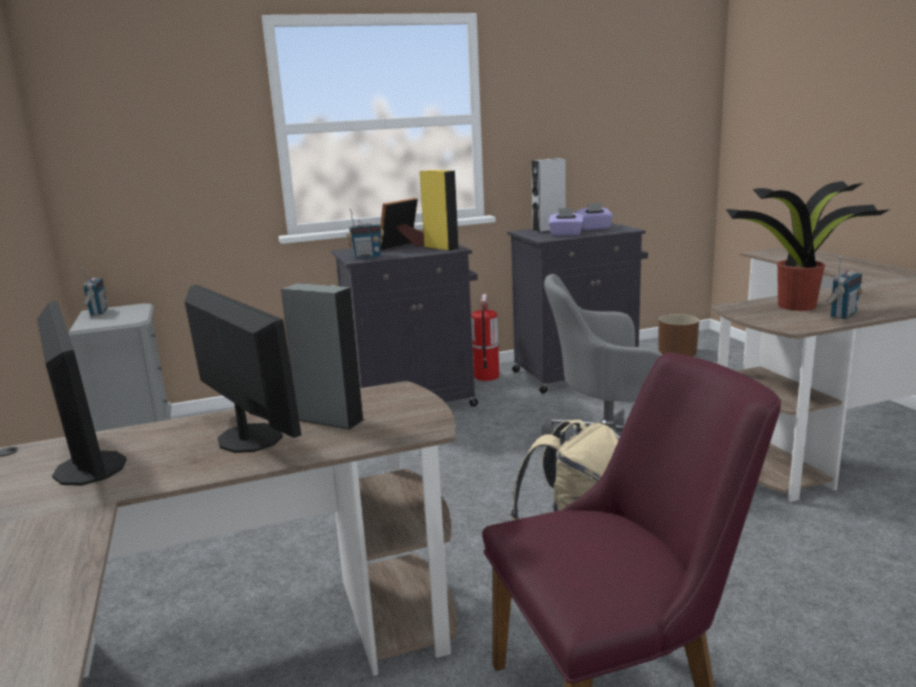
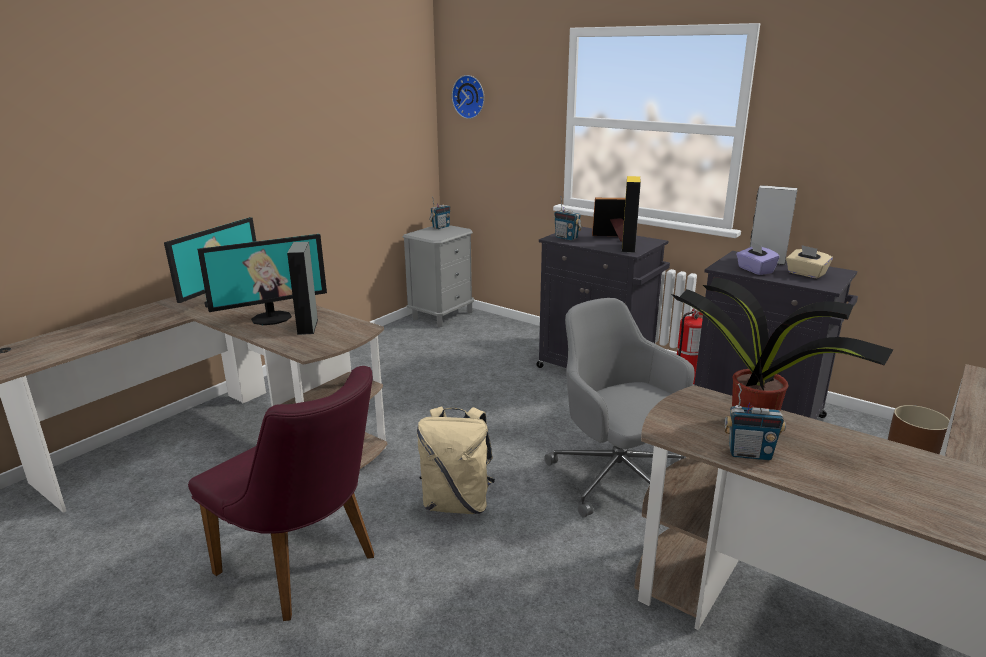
camera: 55 degrees right, 5 degrees up
(103, 113) = (470, 96): none -> wall clock
(248, 438) = (271, 318): monitor -> monitor turned 45 degrees clockwise
(594, 228) = (806, 274): purple tissue box -> beige tissue box

